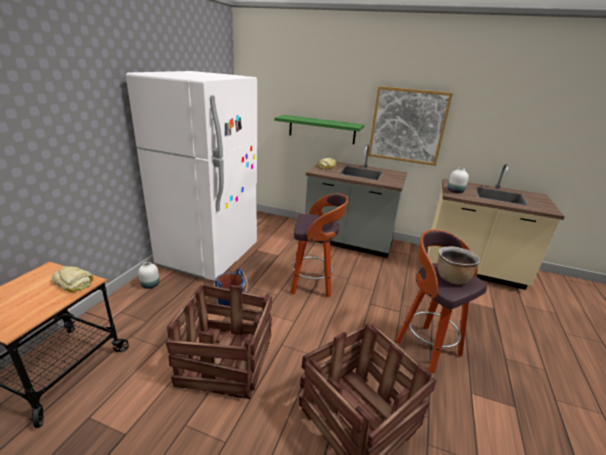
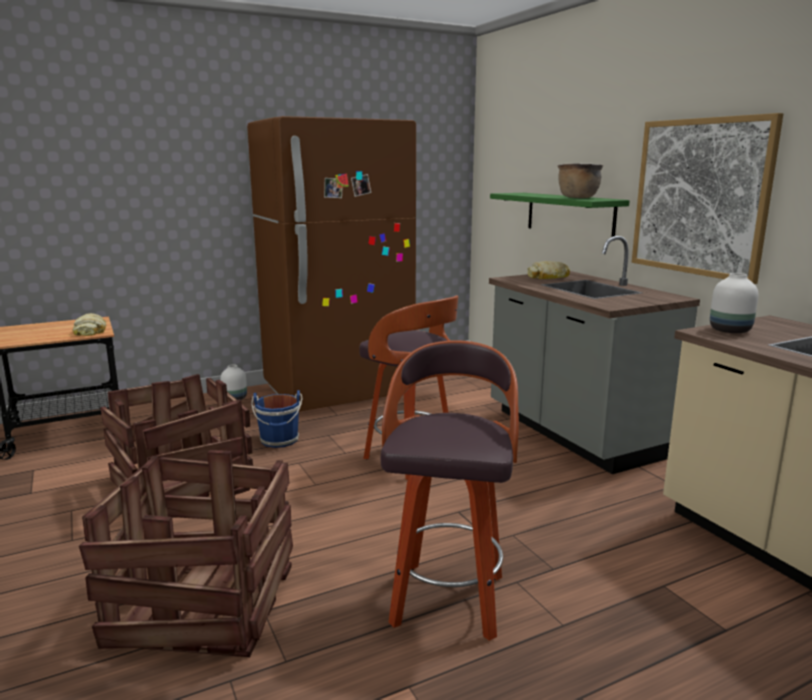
camera: 45 degrees right, 10 degrees down
(209, 255) = (338, 392): white fridge -> brown fridge
(452, 278) = (444, 431): brown cooking pot -> brown cooking pot (577, 198)

